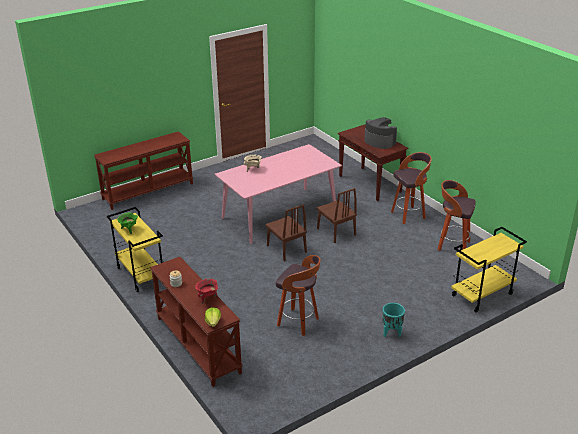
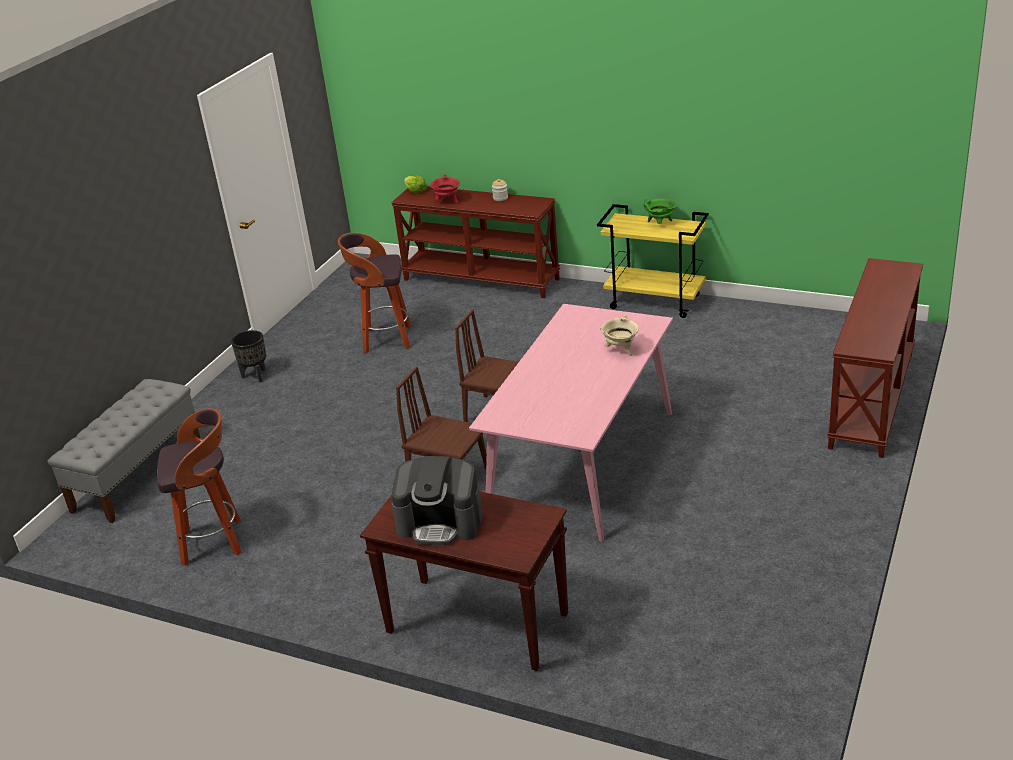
camera: 150 degrees right, 0 degrees up
(391, 333) = (256, 376): turquoise planter -> black planter
(409, 215) = (334, 576): stool -> none
(482, 295) = (138, 474): yellow cart -> grey bench

